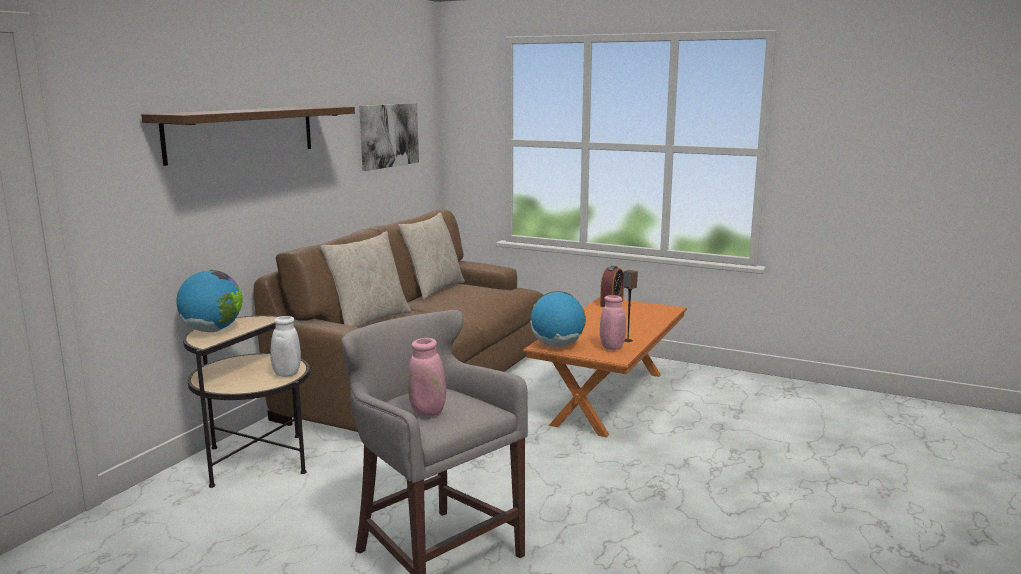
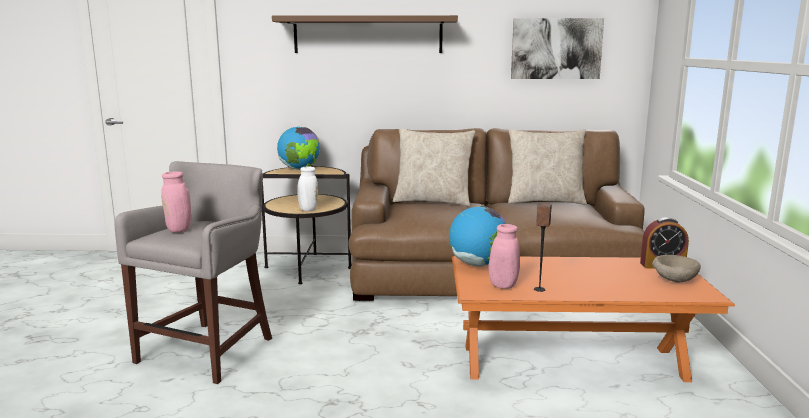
camera: 65 degrees right, 0 degrees up
(640, 308) = (673, 280): none -> beige bowl

